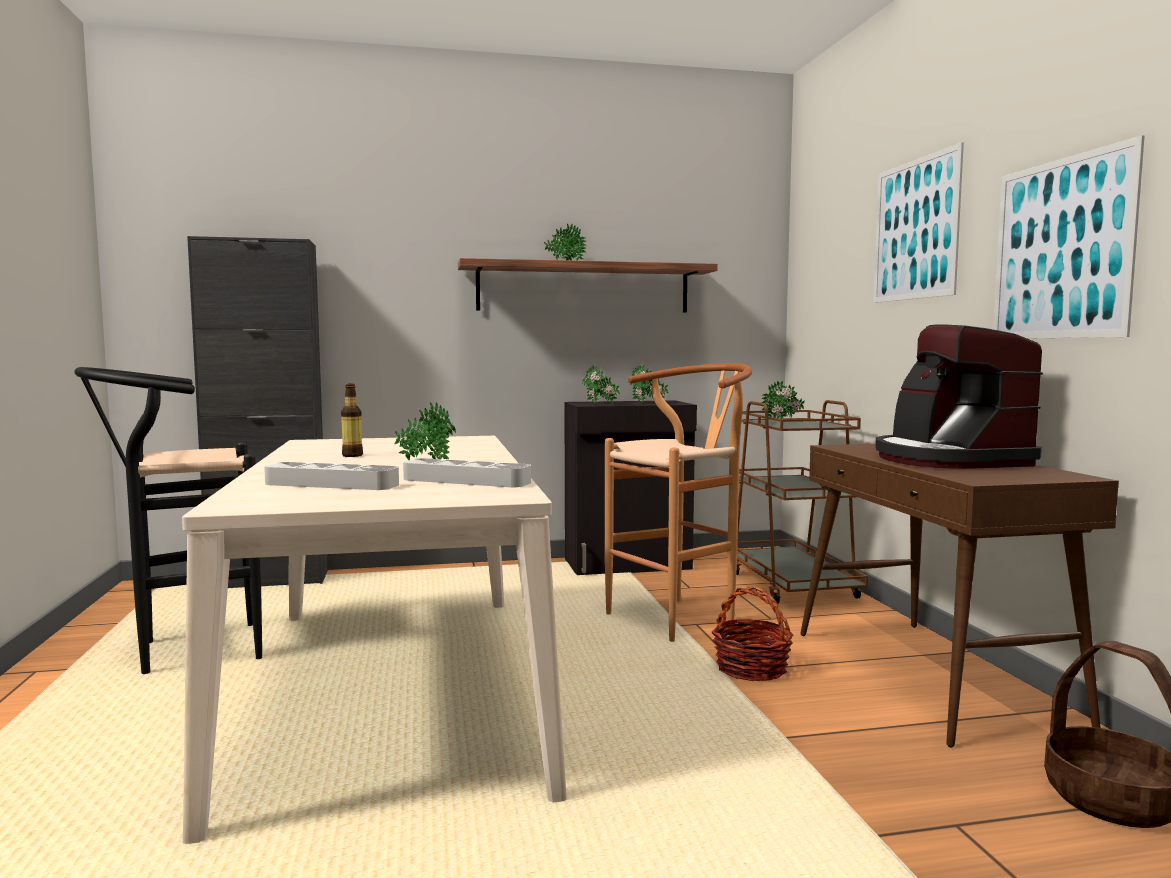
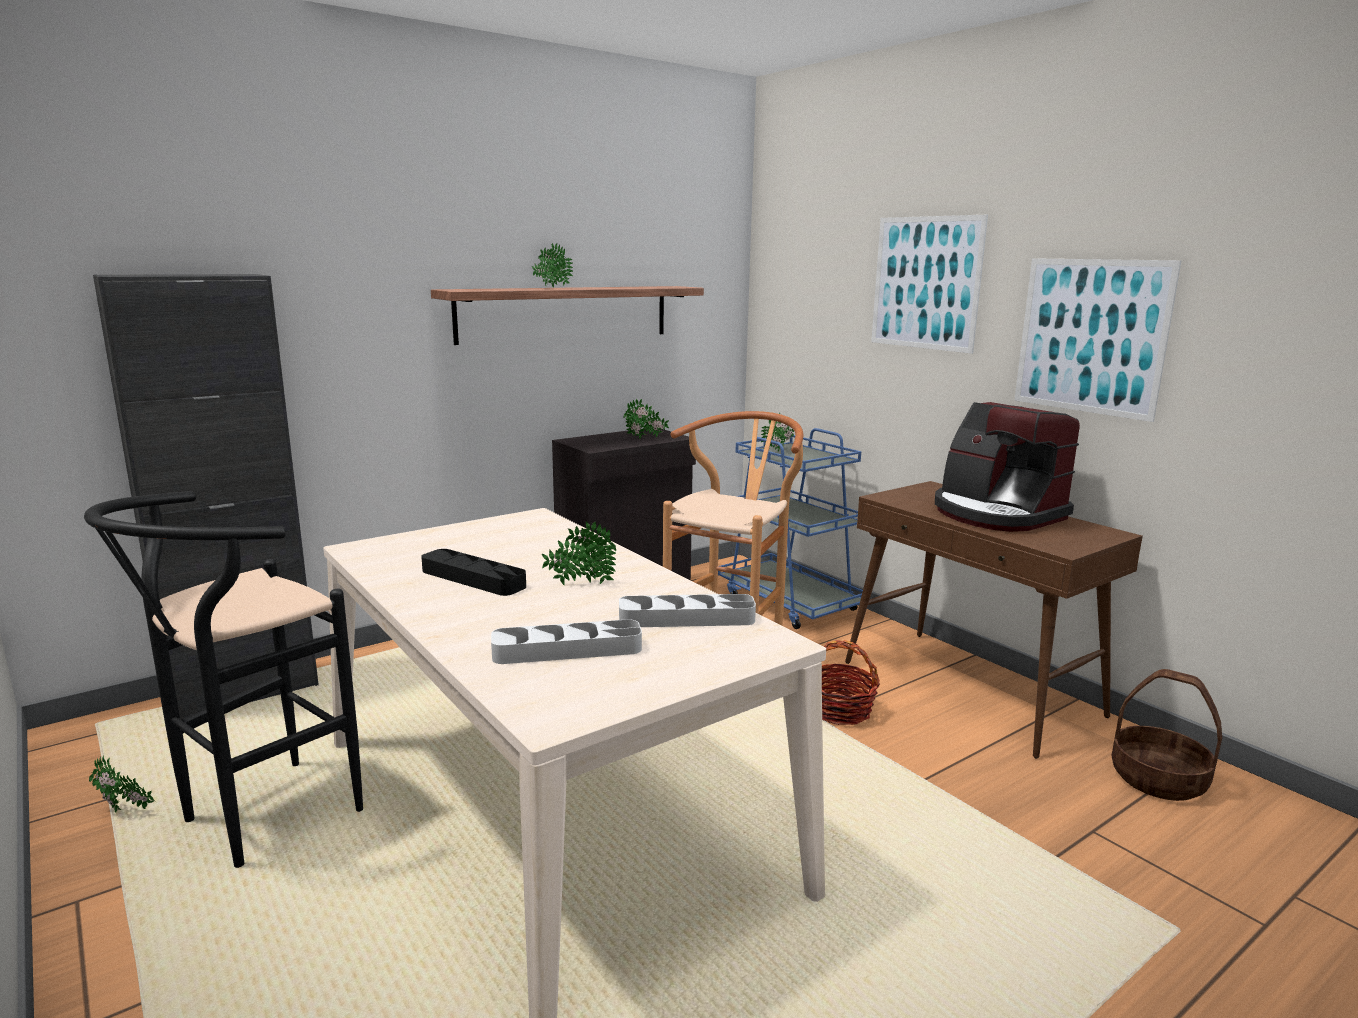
camera: 25 degrees left, 10 degrees up
(352, 455) = (473, 578): bottle -> black tray
(600, 404) = (604, 445): potted plant -> potted plant (126, 812)
(791, 584) = (789, 602): brown cart -> blue cart

